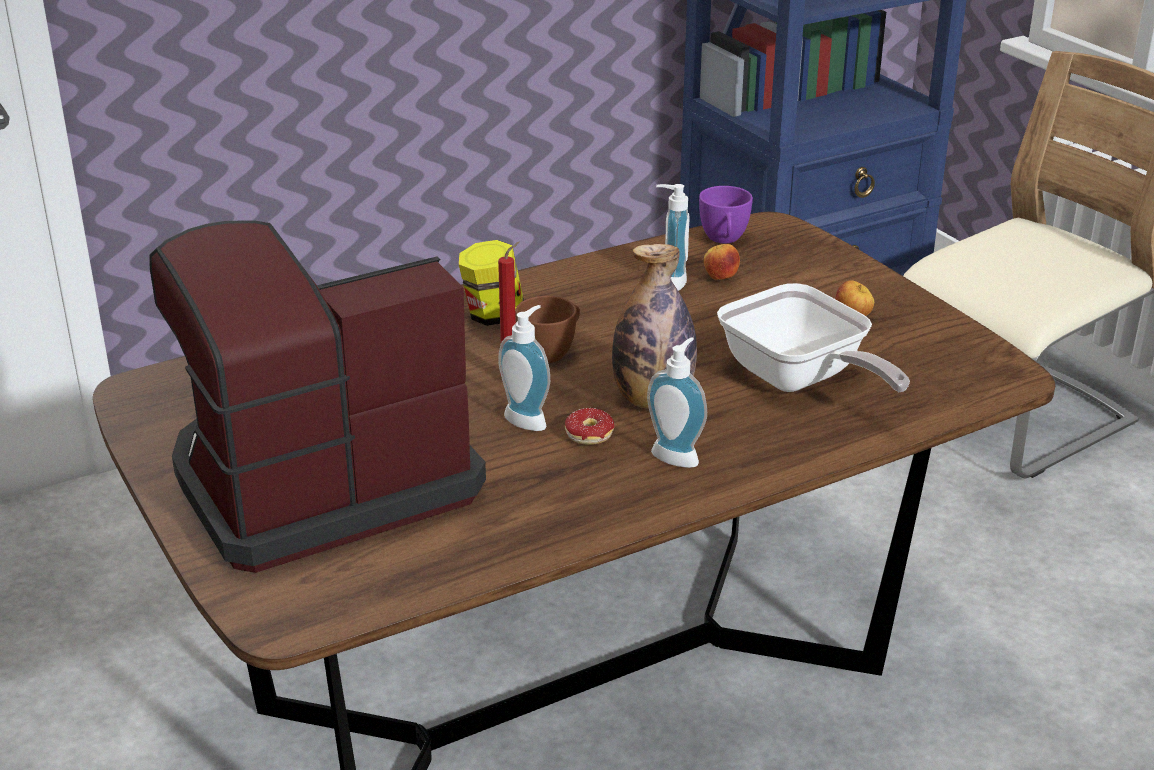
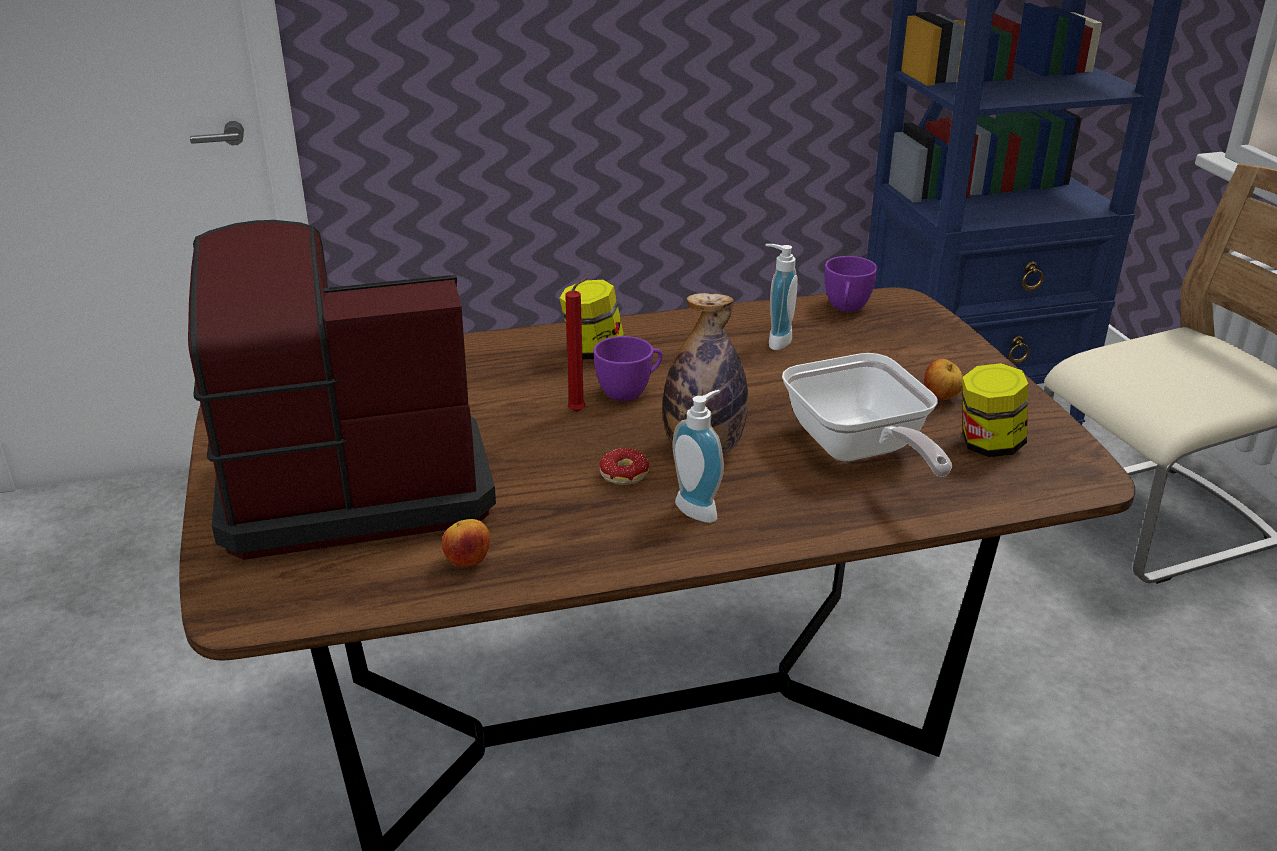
camera: 15 degrees right, 0 degrees up
(529, 419) = (575, 451): soap dispenser -> none
(552, 352) = (630, 391): brown cup -> purple cup
(720, 278) = (825, 343): apple -> apple (467, 562)
(913, 358) = (988, 445): none -> jar

